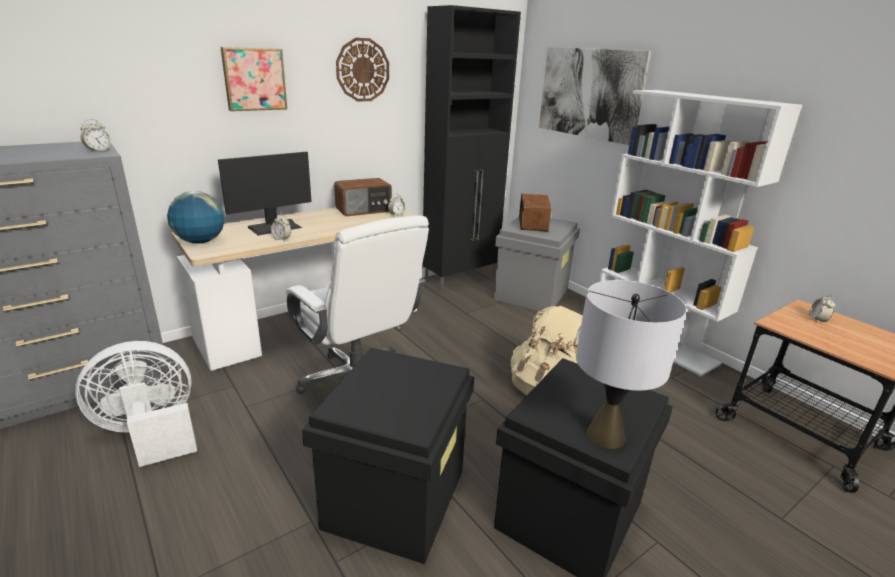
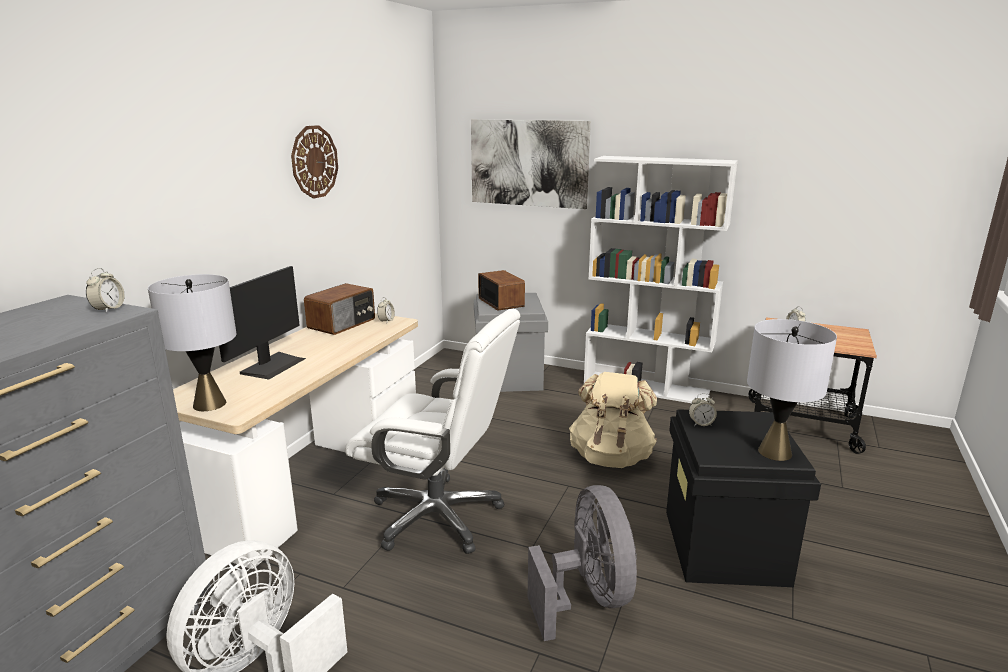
camera: 30 degrees left, 5 degrees down
(200, 241) = (209, 404): globe -> grey table lamp
(254, 79) = (216, 187): picture -> none
(282, 239) = (305, 375): alarm clock -> alarm clock (701, 424)
(395, 497) = (587, 597): black storage box -> grey fan
(461, 278) = (425, 381): black cabinet -> none

